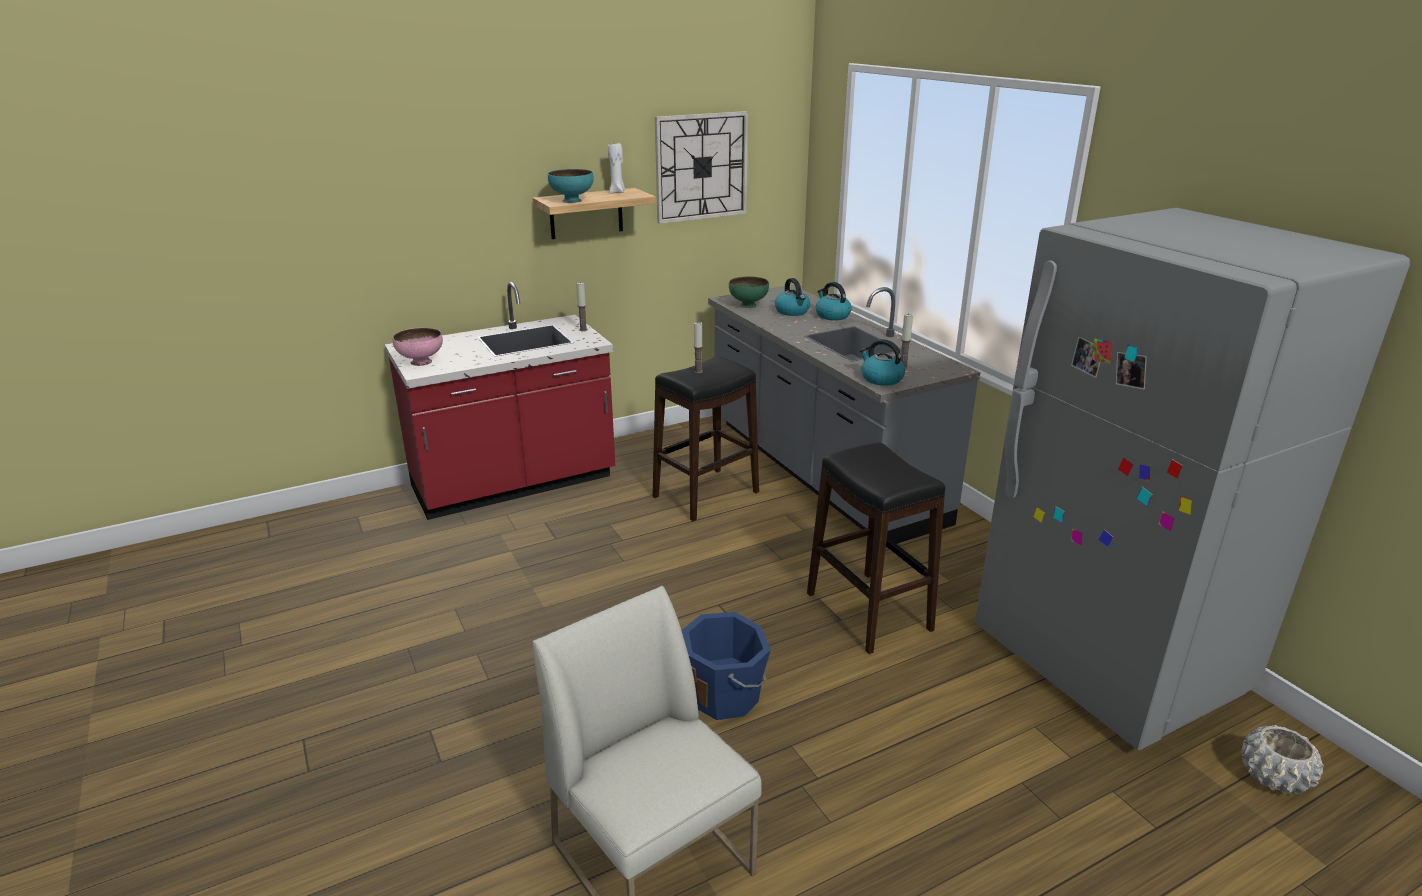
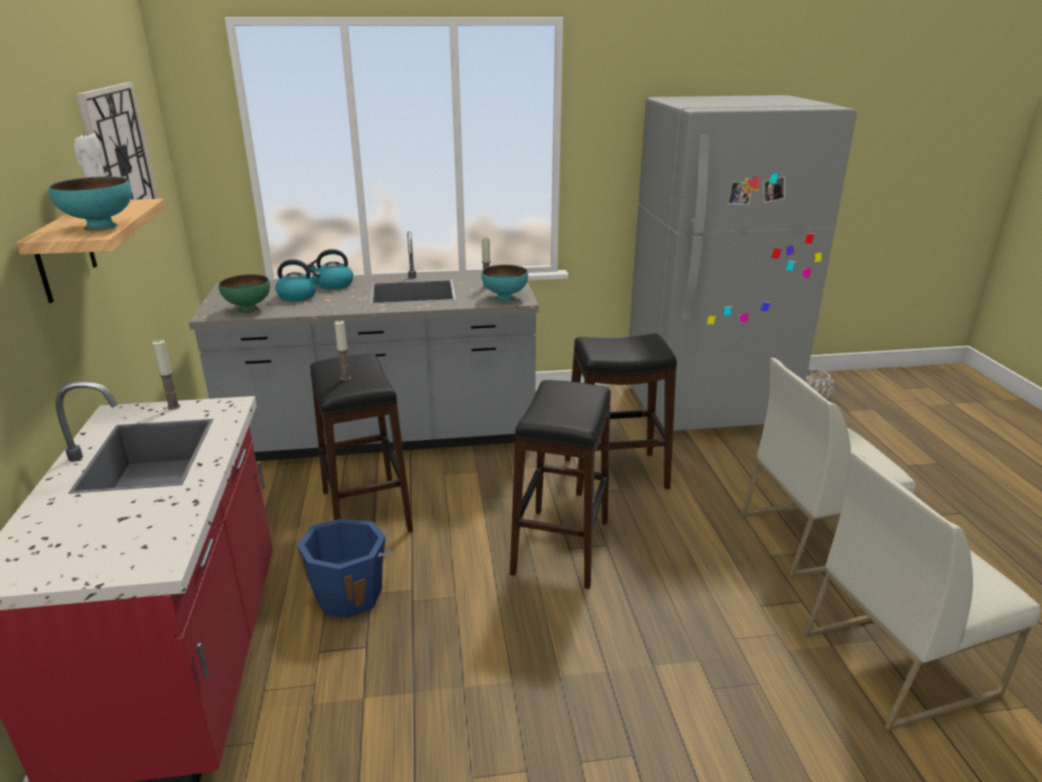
camera: 70 degrees left, 0 degrees up
(420, 362) = (114, 559): pink bowl -> none
(718, 599) = (560, 546): none -> black stool
(726, 695) = (703, 575): blue bucket -> blue bucket (349, 594)
(855, 783) = (813, 536): none -> white chair
(881, 379) = (505, 298): kettle -> turquoise bowl

